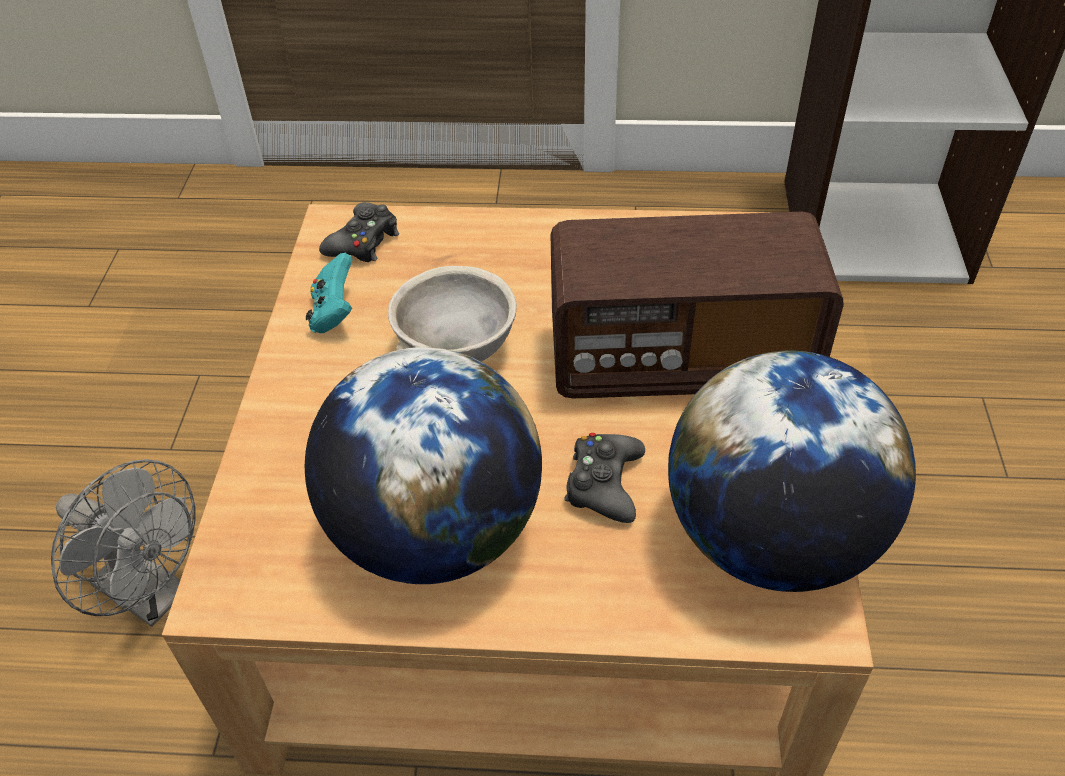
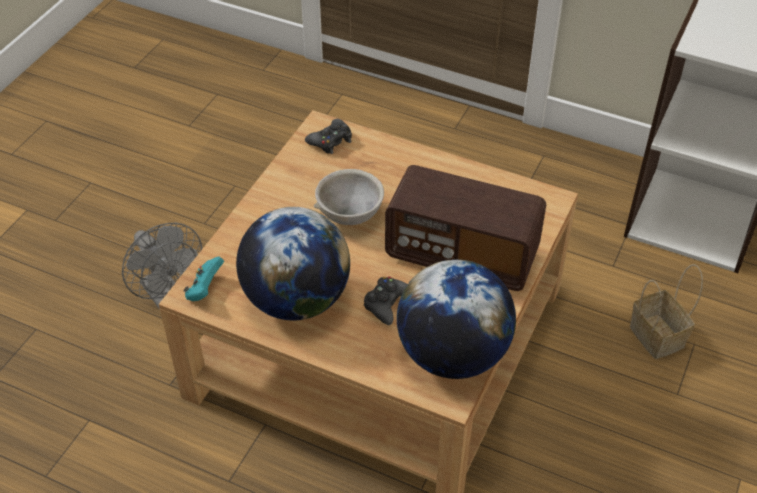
camera: 20 degrees right, 0 degrees up
(334, 313) = (298, 176): turquoise game controller -> turquoise game controller (205, 289)
(931, 403) = (658, 337): none -> basket

